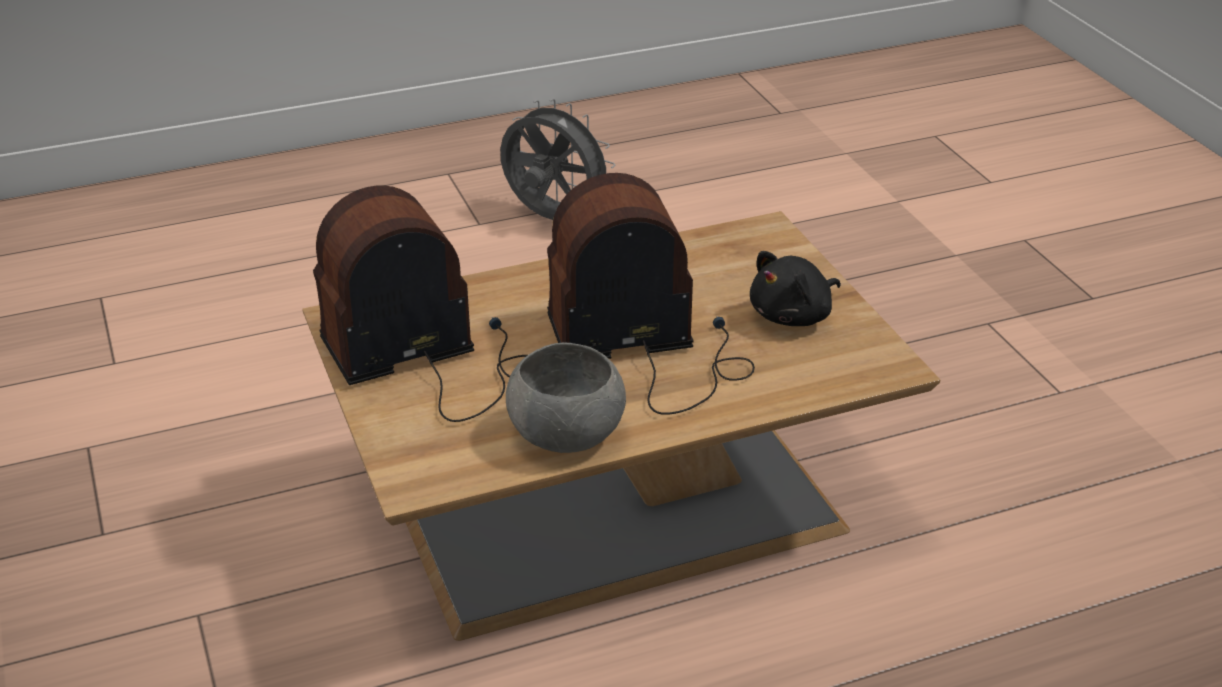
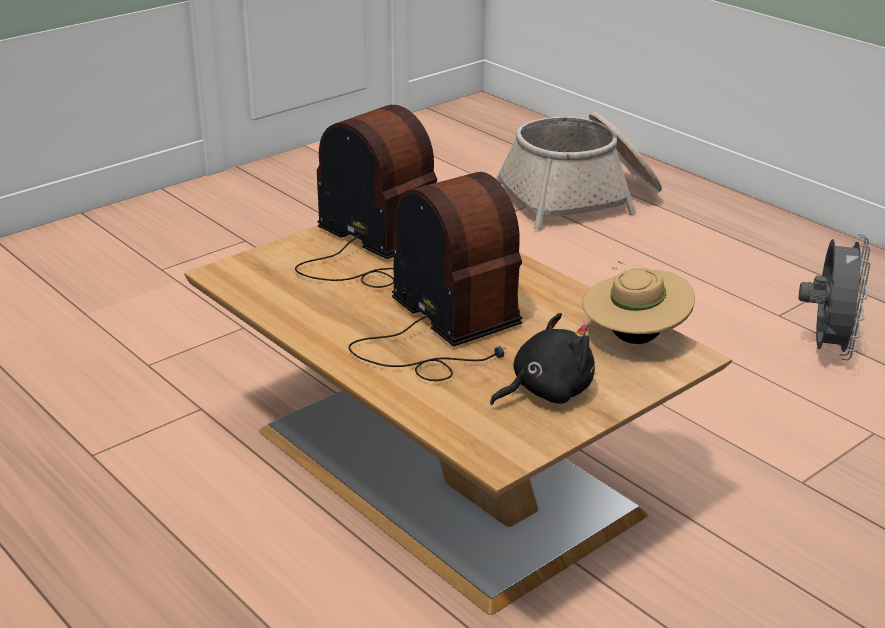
camera: 70 degrees right, 5 degrees down
(125, 263) = (580, 198): none -> basket
(565, 434) = (307, 316): grey bowl -> none
(722, 247) = (633, 338): none -> beige hat
(793, 316) = (546, 391): black plush toy -> black plush toy turned 120 degrees clockwise

